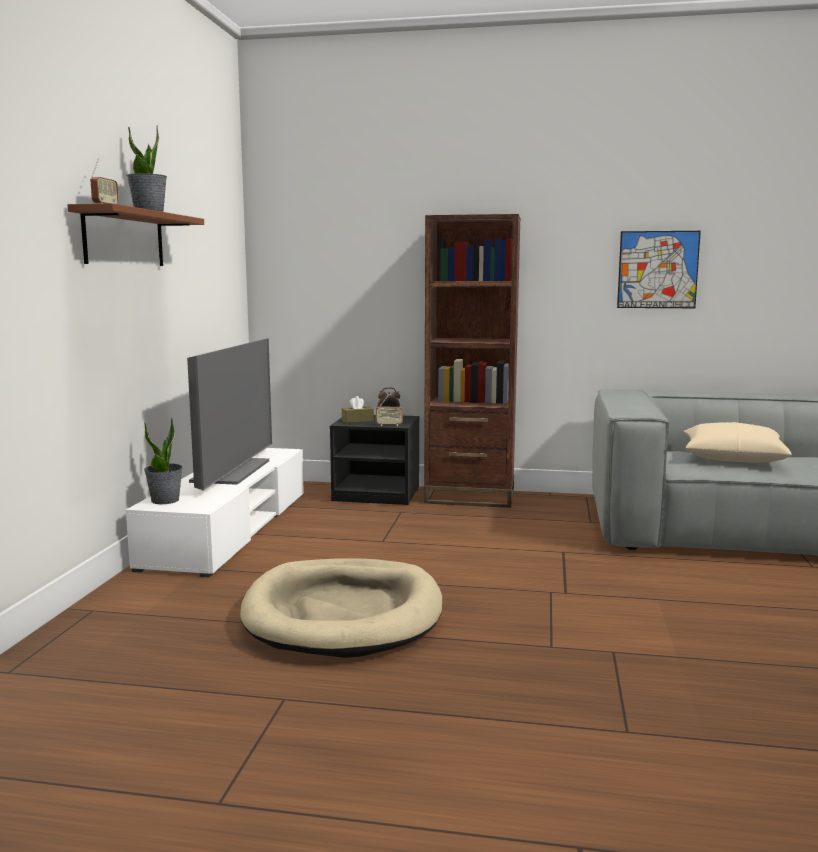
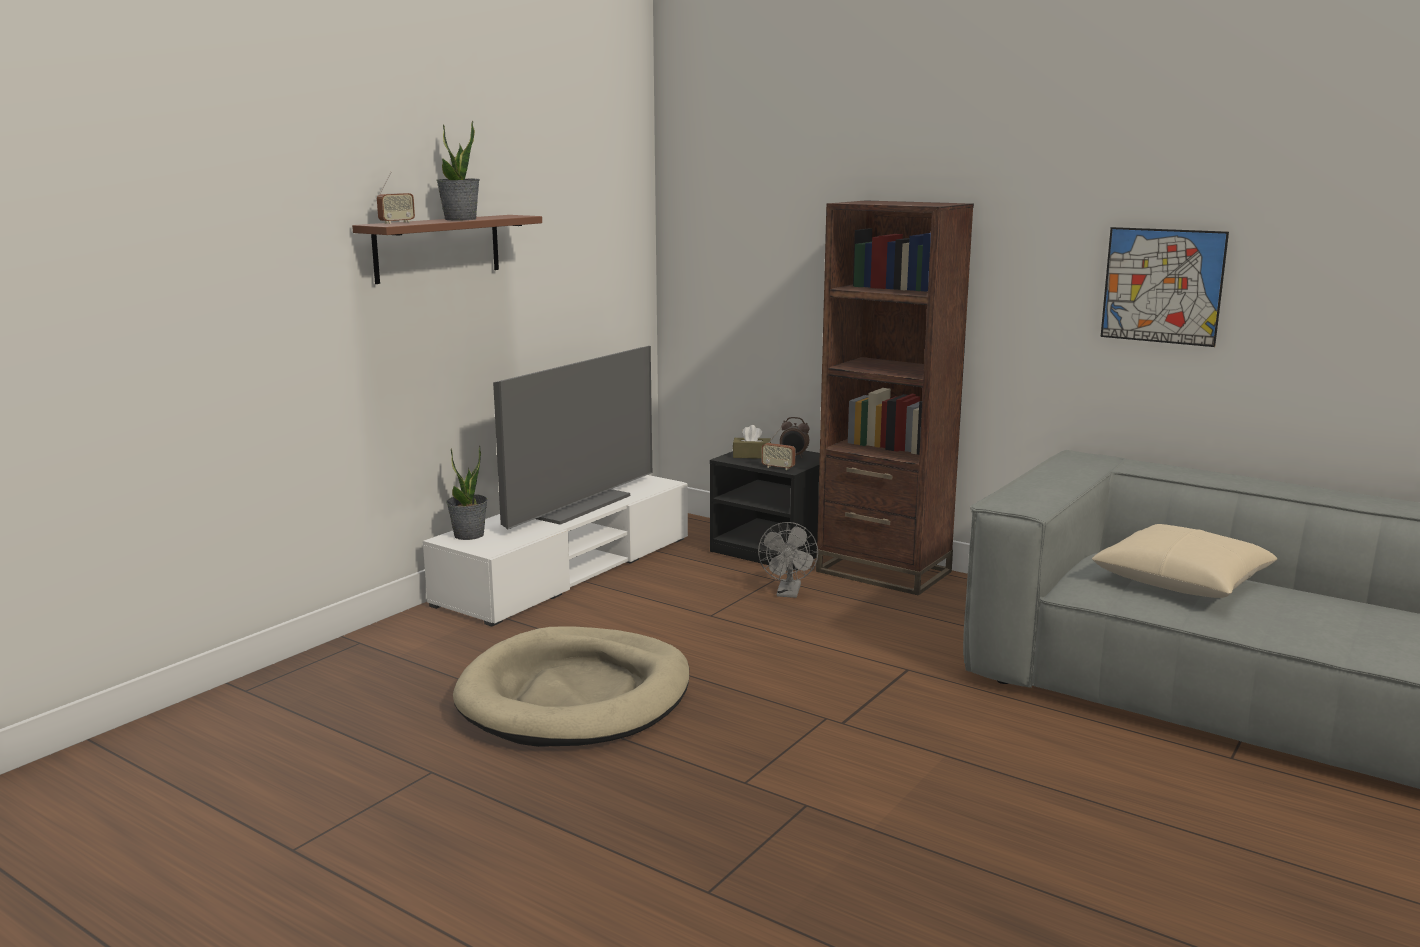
camera: 25 degrees right, 5 degrees up
(422, 519) = (788, 593): none -> grey fan

